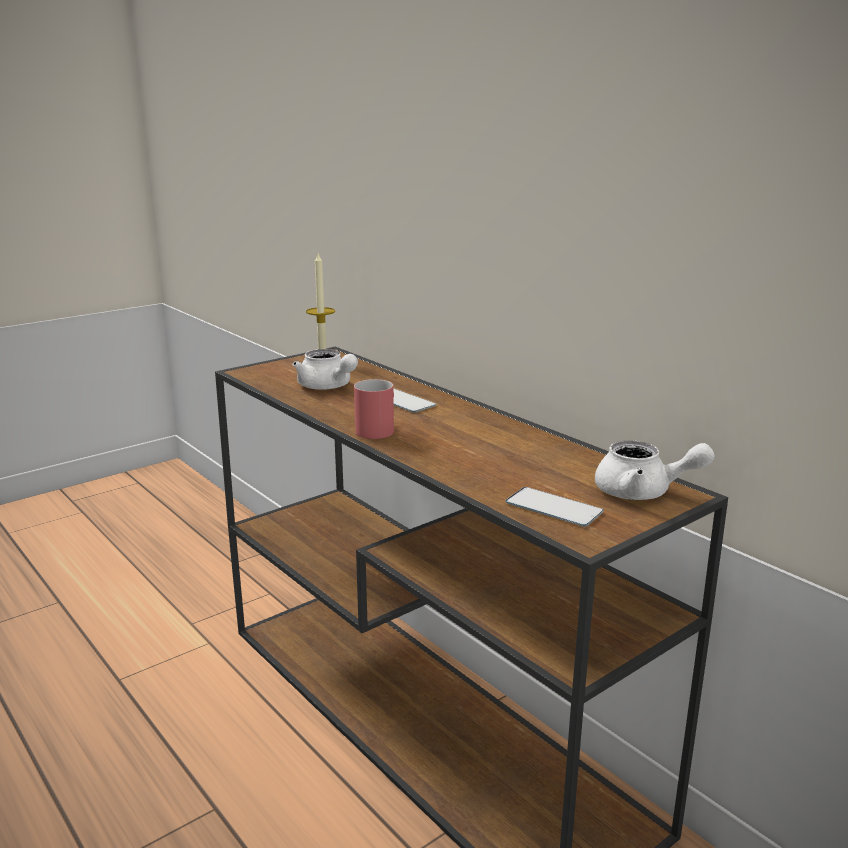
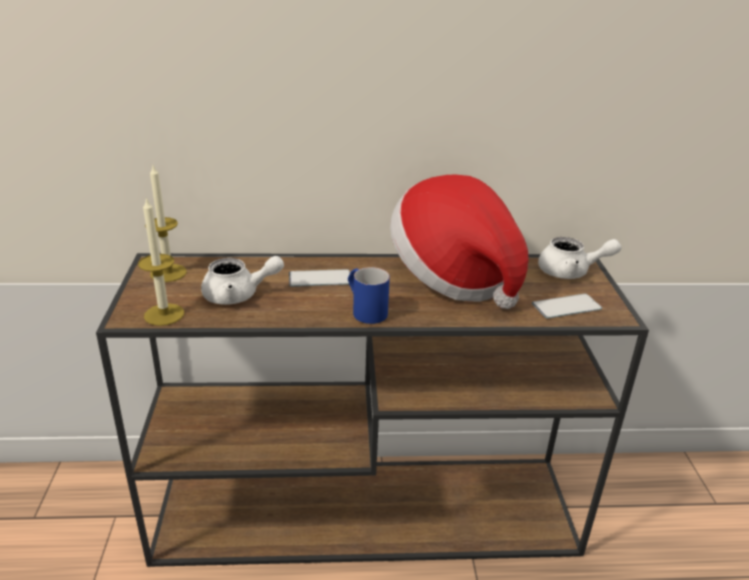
camera: 55 degrees left, 10 degrees up
(263, 378) = (164, 314): none -> candle
(378, 428) = (365, 310): red mug -> blue mug
(511, 444) = (454, 276): none -> hat
(643, 492) = (571, 272): white teapot -> white teapot turned 45 degrees clockwise

